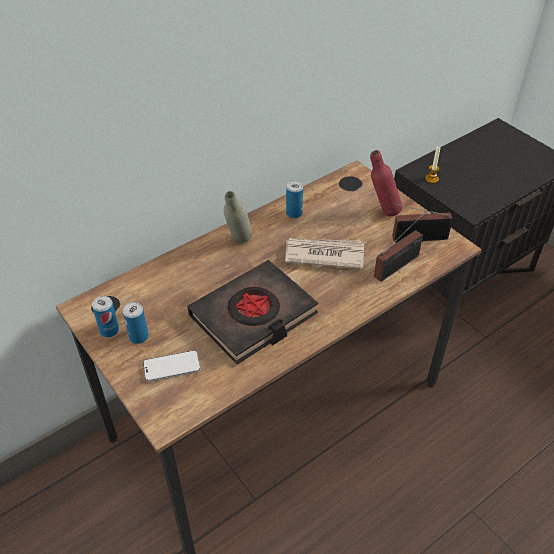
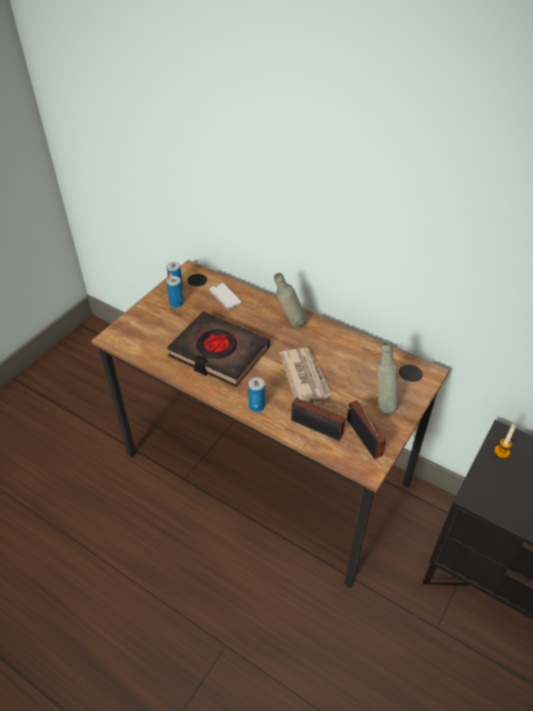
camera: 70 degrees right, 0 degrees up
(172, 367) = (156, 326): phone -> phone (225, 297)
(294, 213) = (345, 345): can -> can (256, 406)
(382, 212) = (383, 403): red bottle -> grey bottle

